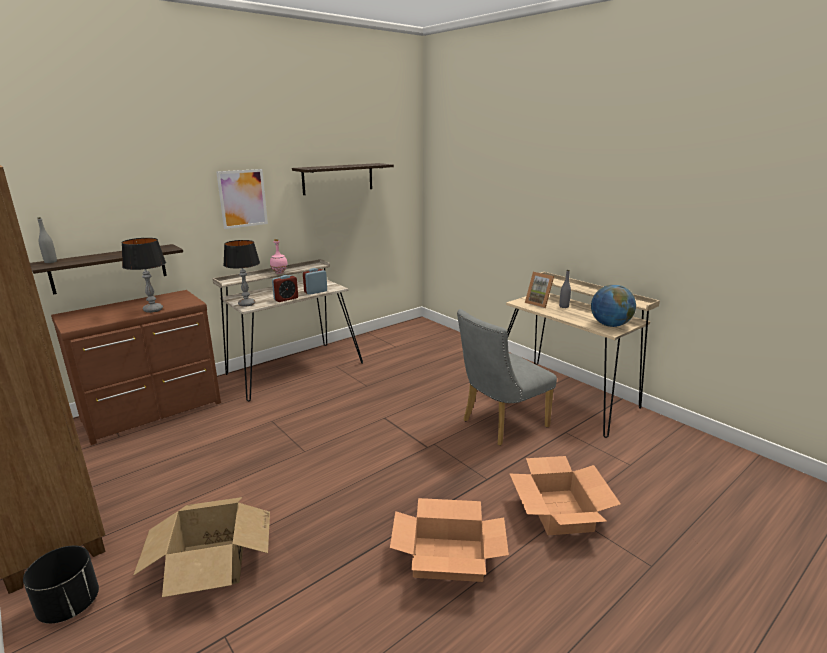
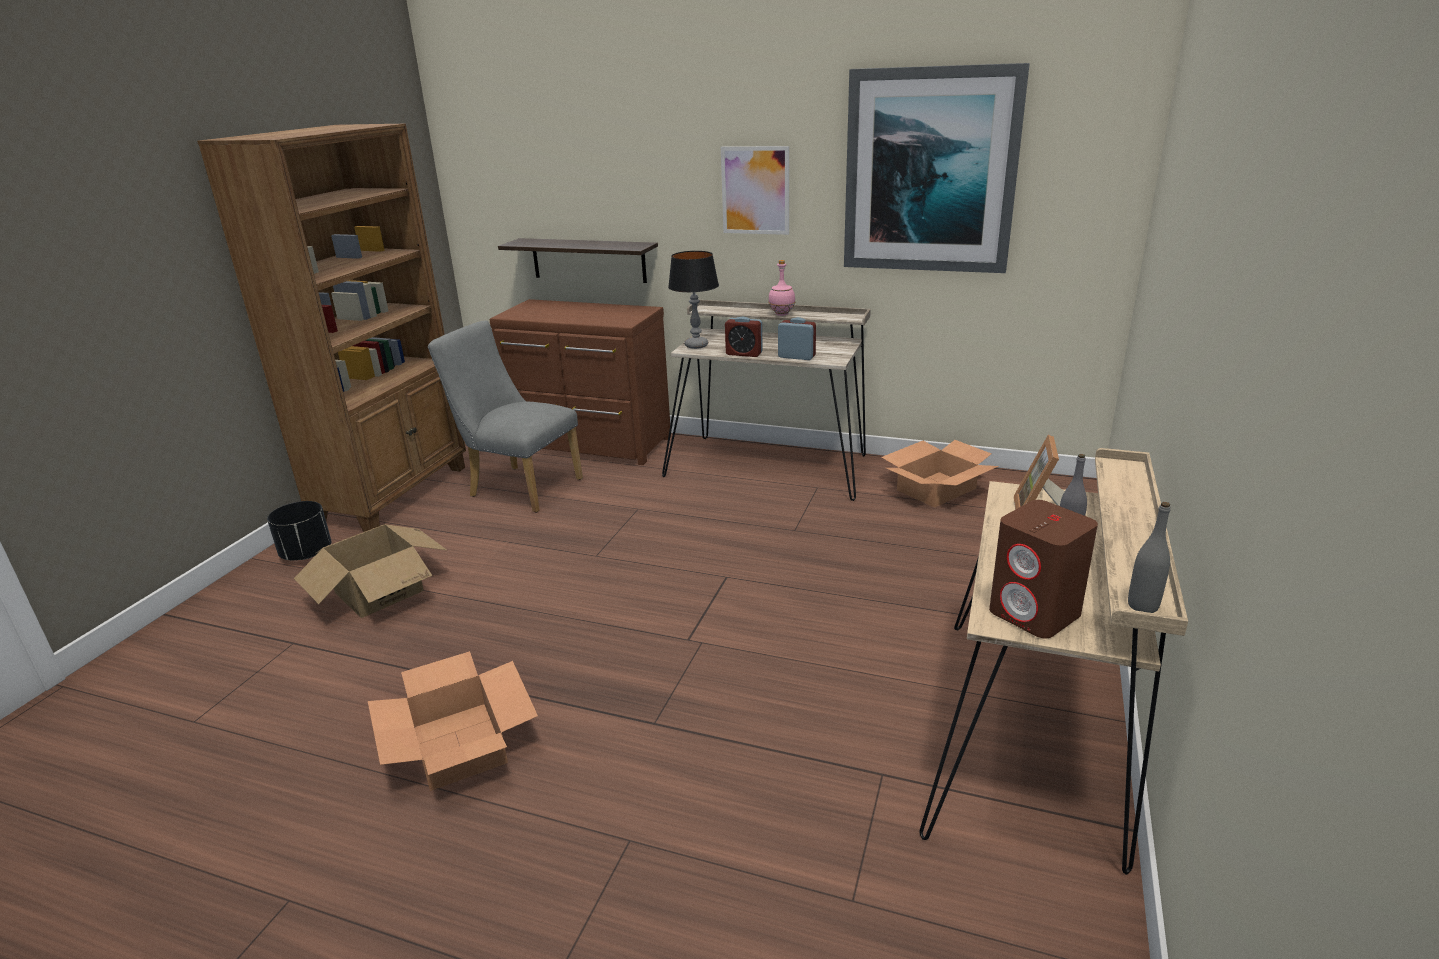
camera: 60 degrees right, 5 degrees up
(50, 262) = (529, 240): grey bottle -> grey bottle (1142, 606)
(153, 310) = (583, 319): table lamp -> none
(338, 178) = (930, 171): shelf -> picture
(499, 425) = (821, 687): grey chair -> grey chair (519, 487)
(559, 512) = (625, 829): cardboard box -> cardboard box (936, 489)
(610, 325) = (1035, 613): globe -> brown speaker

